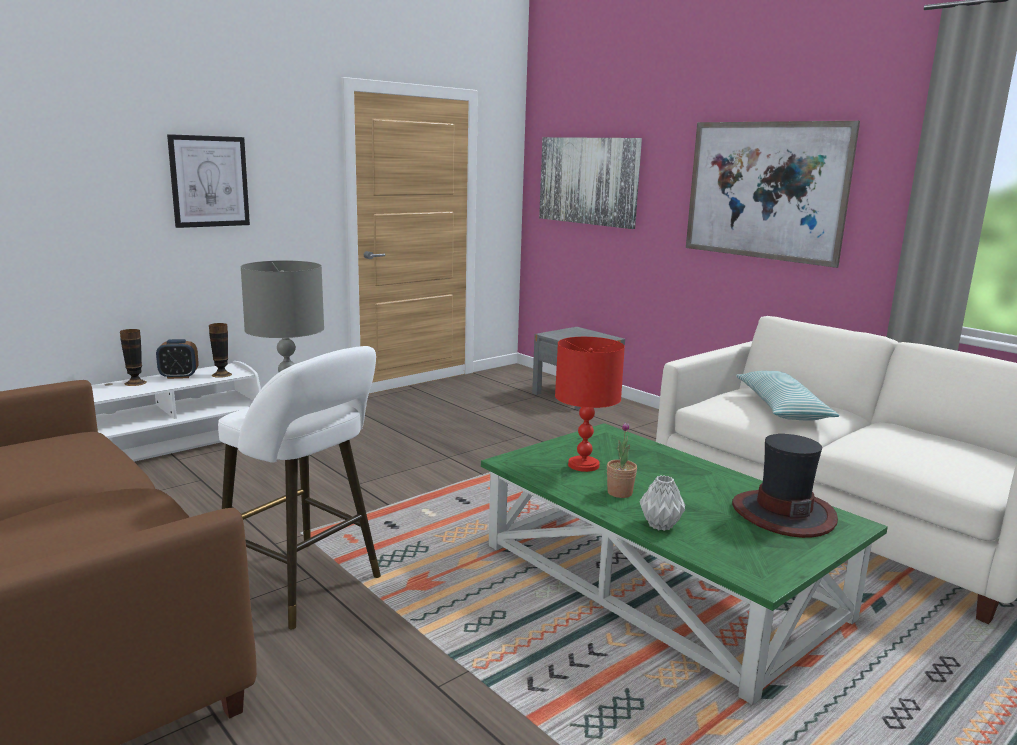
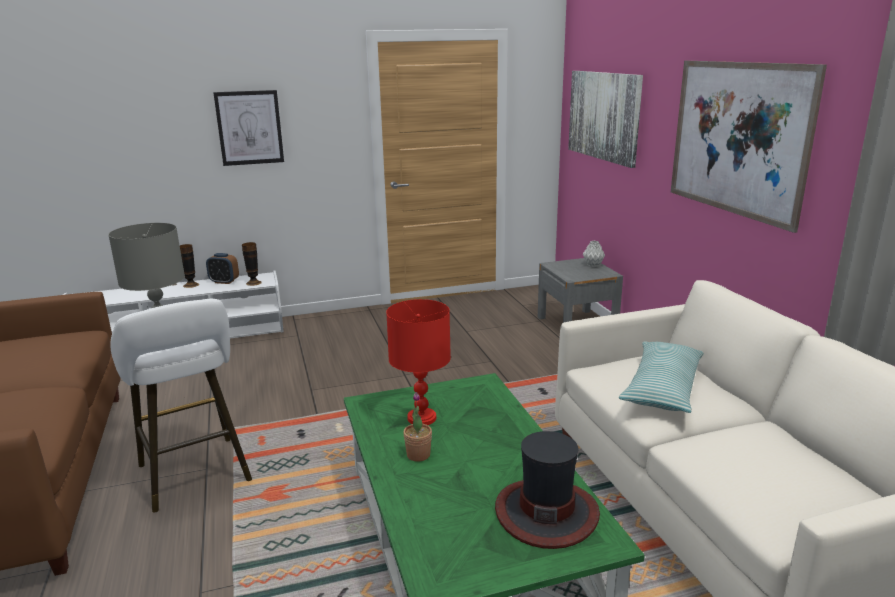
camera: 25 degrees right, 5 degrees up
(660, 525) = (411, 499): grey vase -> grey vase (592, 265)

